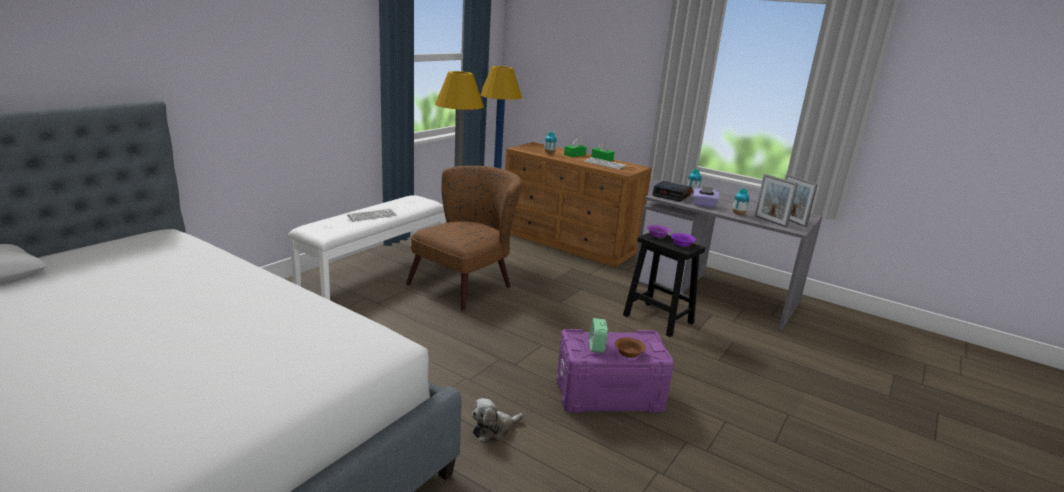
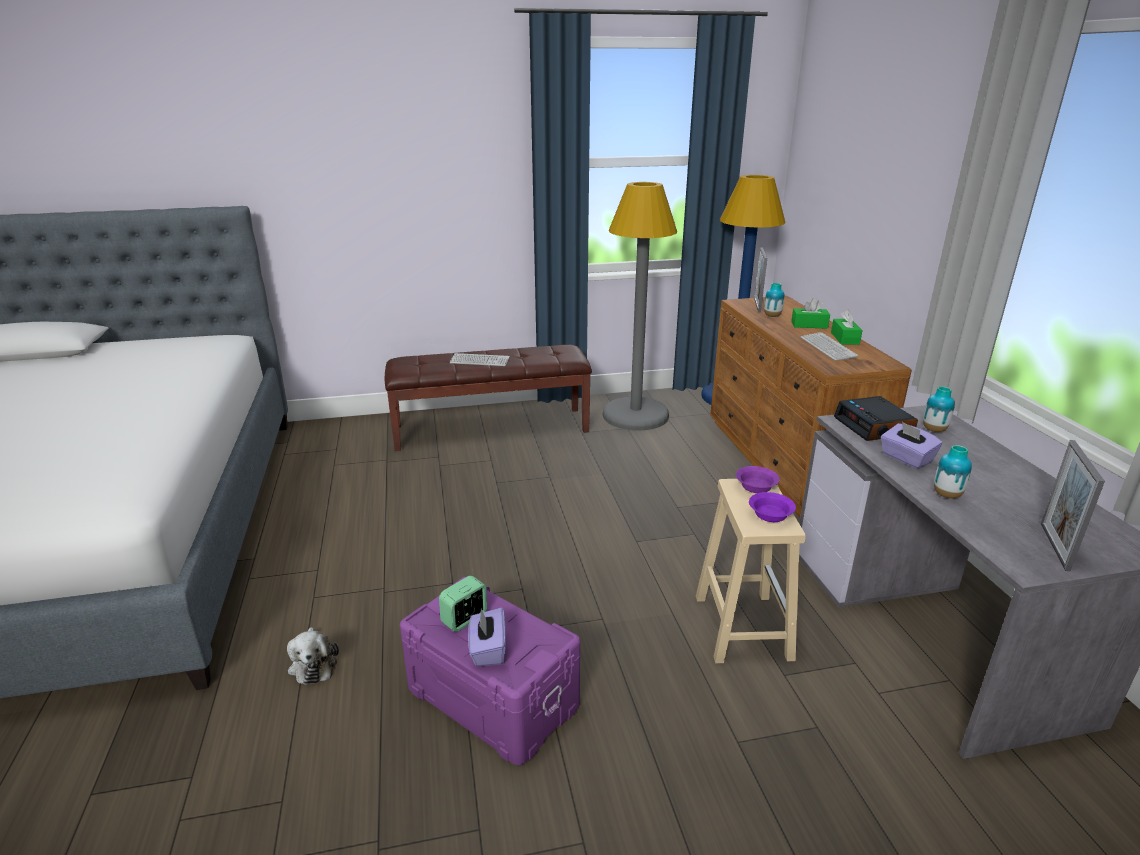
camera: 45 degrees right, 5 degrees up
(374, 271) = (491, 428): white bench -> brown bench
(467, 283) = (563, 475): brown armchair -> none
(494, 430) = (313, 664): plush toy -> plush toy turned 120 degrees counterclockwise
(629, 353) = (488, 650): brown bowl -> purple tissue box
(657, 319) = (741, 626): black stool -> beige stool
(770, 221) = (994, 531): picture frame -> picture frame (757, 305)

